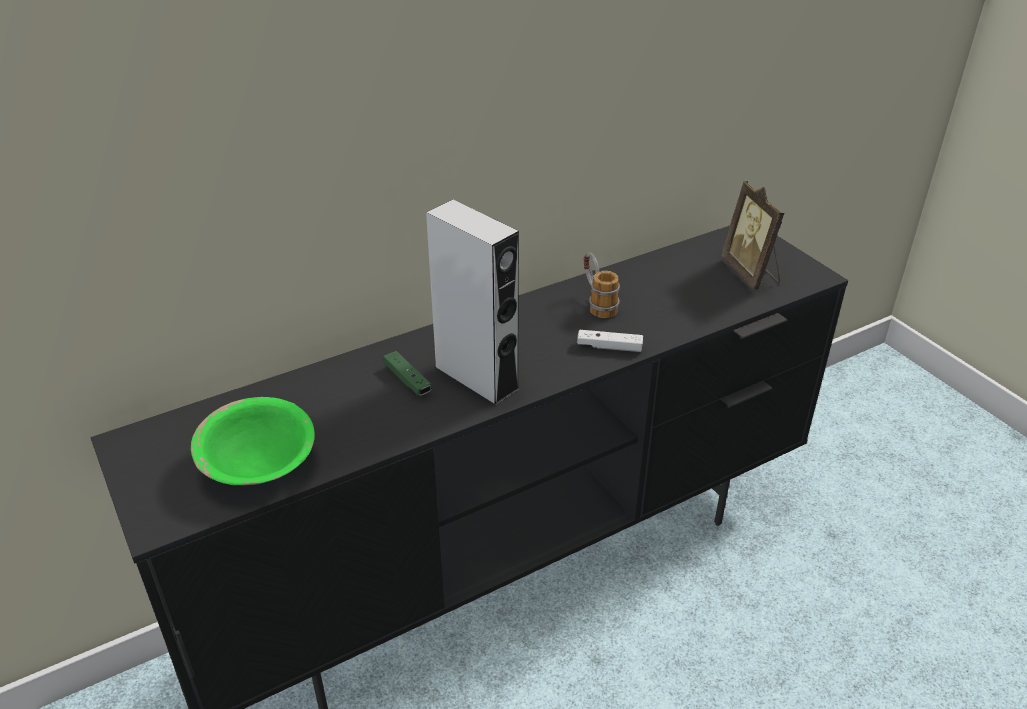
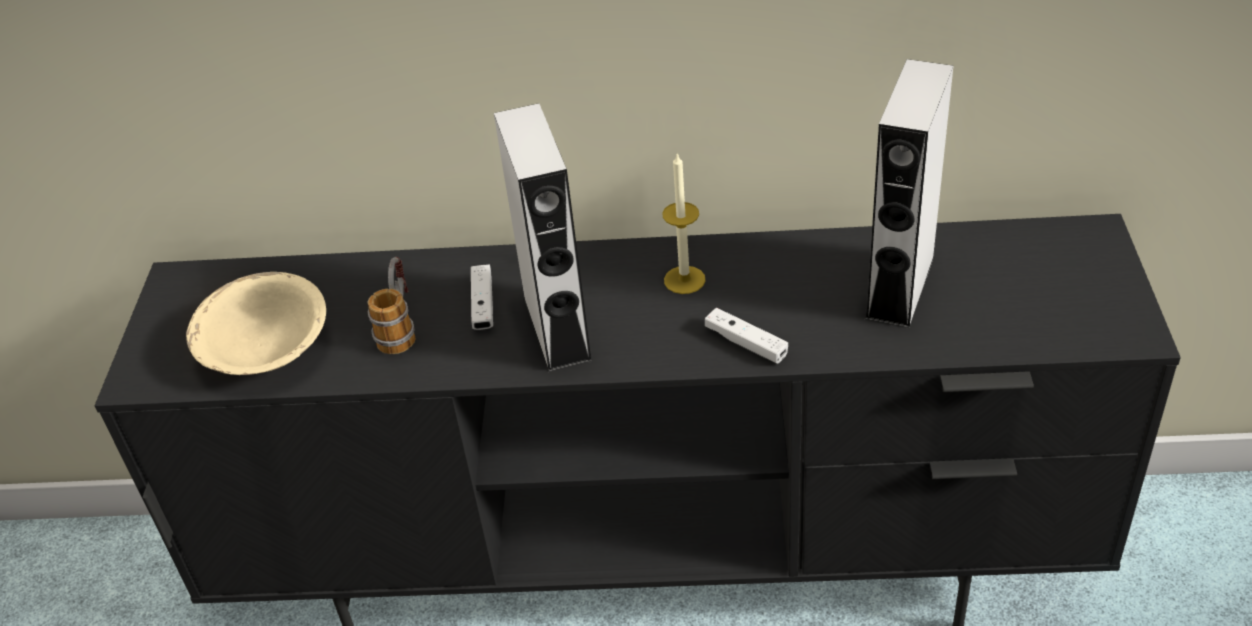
camera: 35 degrees right, 5 degrees up
(259, 464) = (267, 350): green bowl -> beige bowl
(407, 380) = (483, 305): green game controller -> white game controller
(535, 323) = (684, 280): none -> candle
(597, 303) = (784, 277): mug -> mug (400, 327)
(670, 289) = (900, 287): none -> grey speaker
(751, 273) = (1037, 300): picture frame -> none

